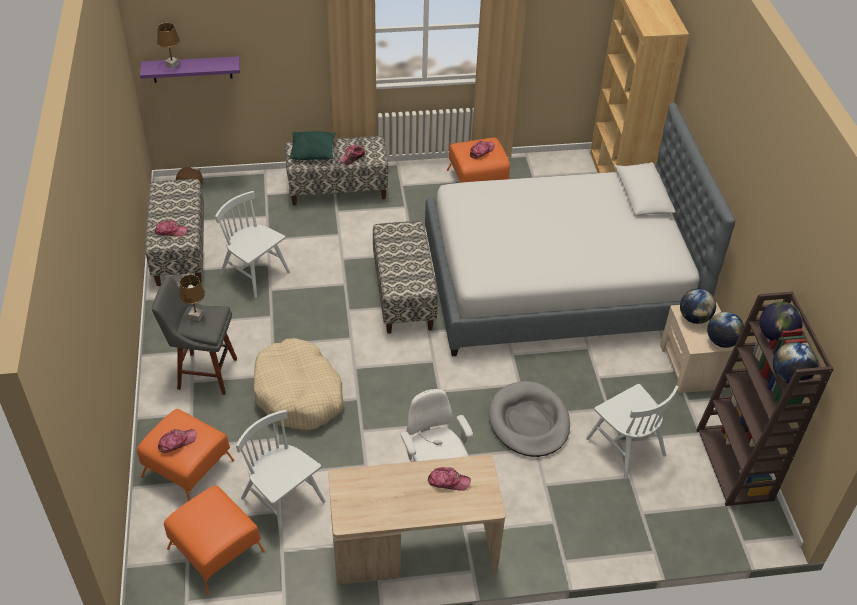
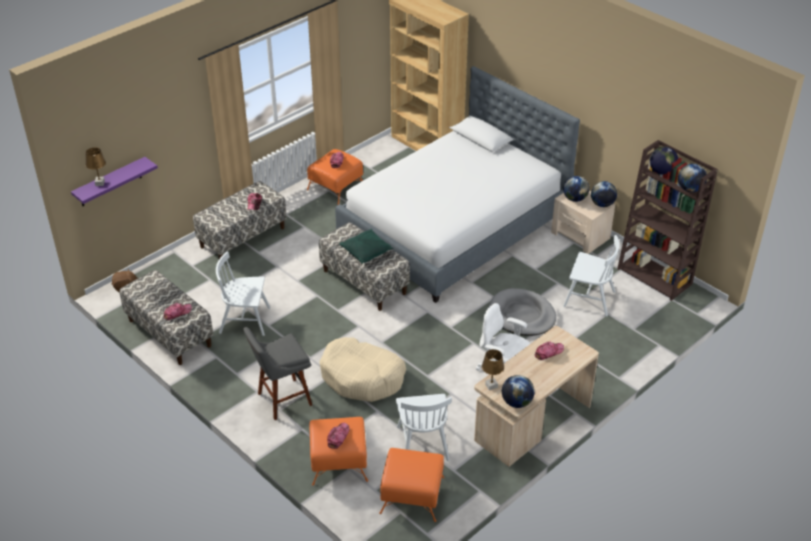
camera: 35 degrees left, 5 degrees down
(196, 316) = (277, 350): brown table lamp -> brown table lamp (491, 386)
(283, 500) = (423, 443): white chair -> white chair turned 105 degrees counterclockwise
(313, 152) = (221, 213): green pillow -> green pillow (366, 251)
(351, 518) = (516, 402): none -> globe

